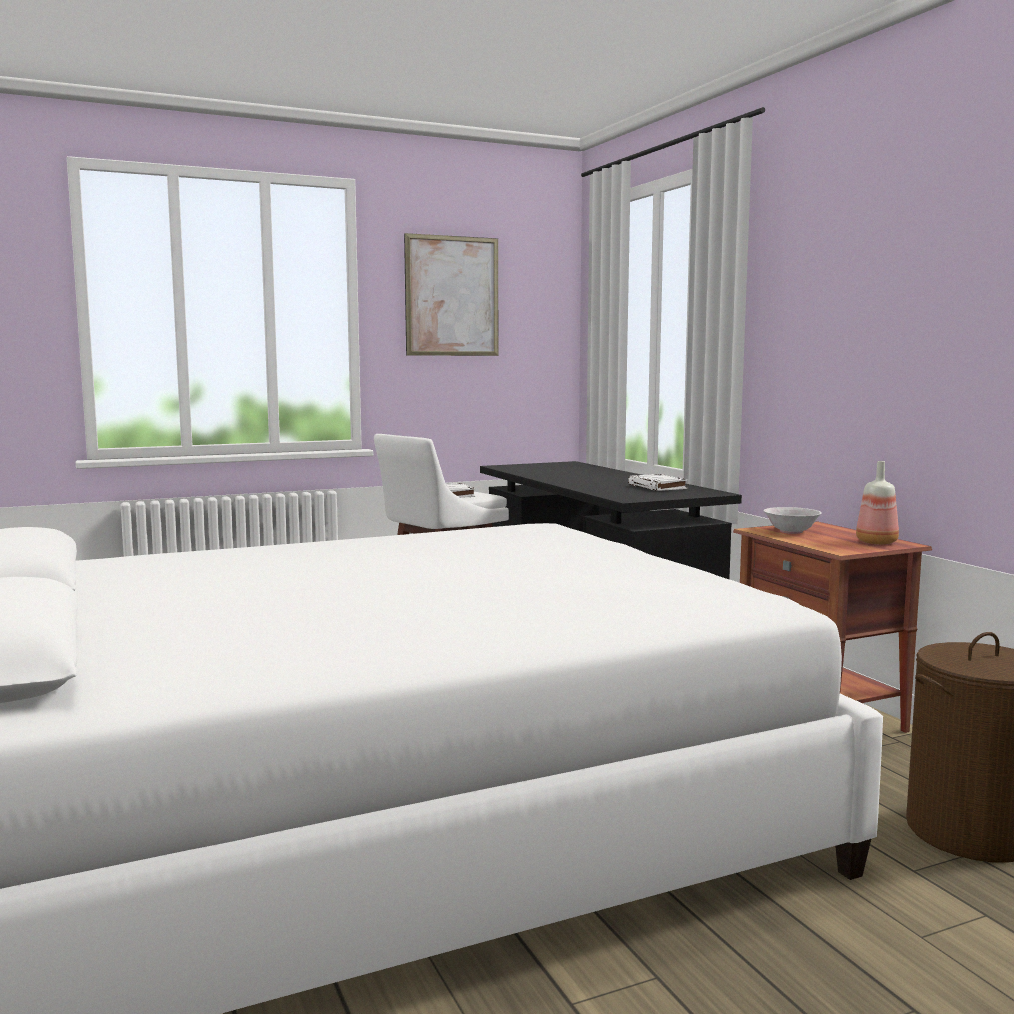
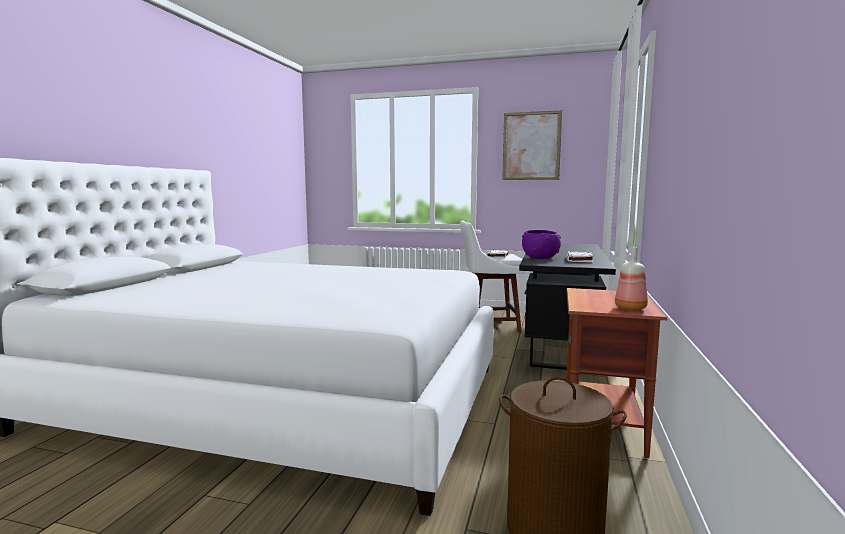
camera: 40 degrees right, 0 degrees up
(603, 489) = (540, 258): none -> purple bowl
(791, 531) = (596, 294): white bowl -> none

